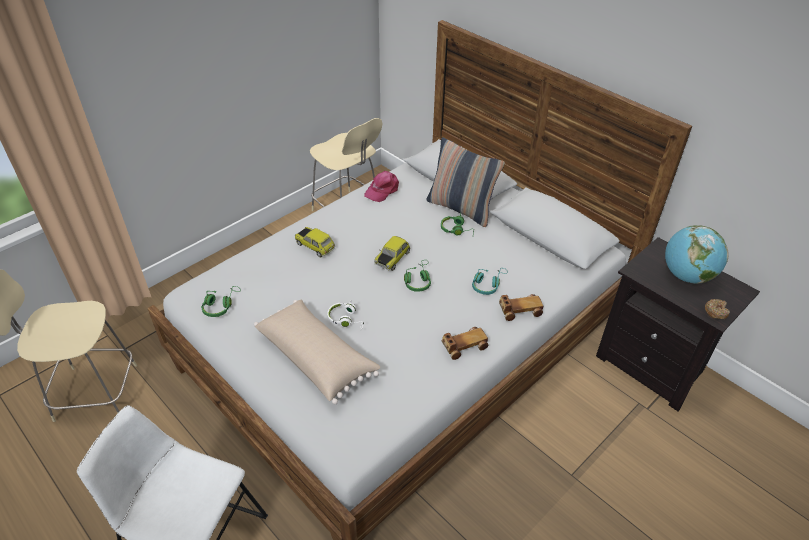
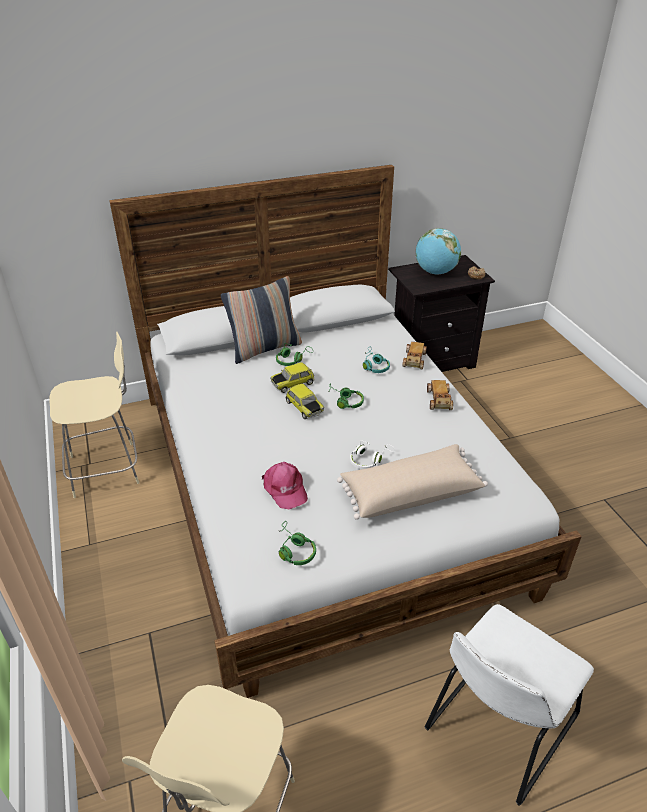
camera: 65 degrees left, 5 degrees down
(316, 246) = (246, 453): toy car -> toy car (292, 383)
(382, 190) = (194, 385): pink cap -> pink cap (285, 489)

